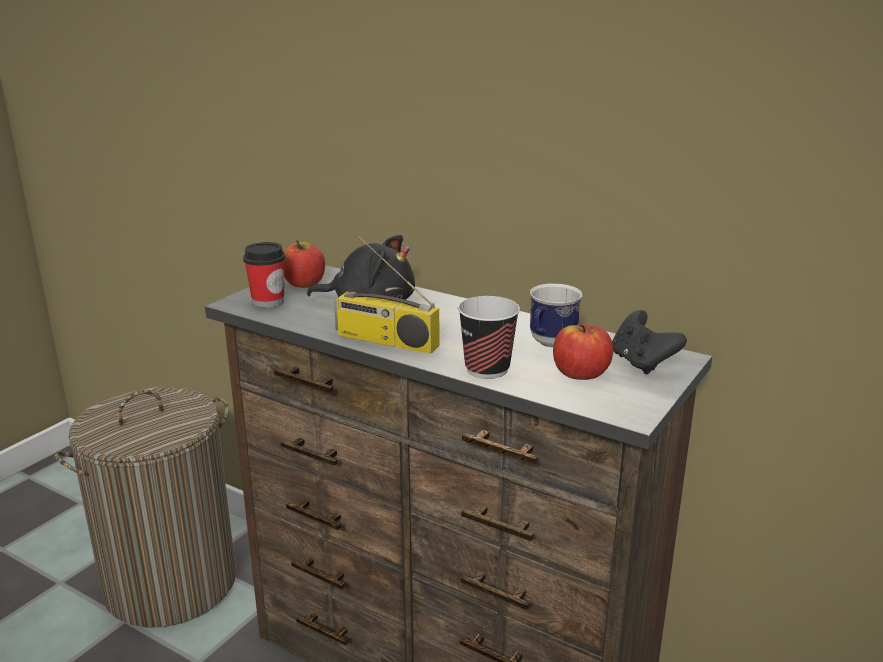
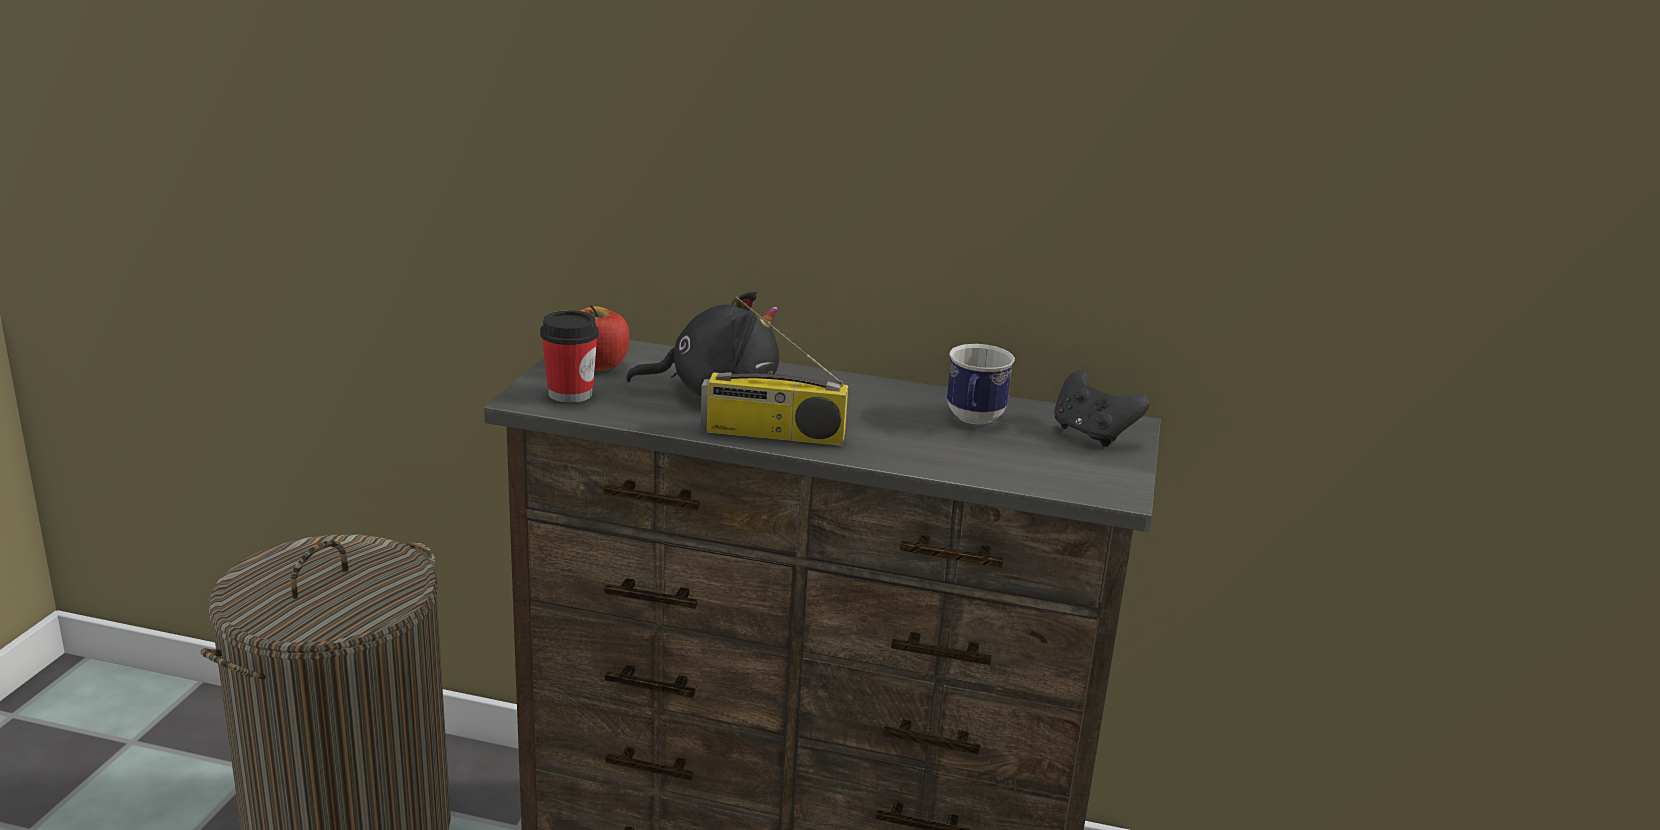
camera: 20 degrees left, 0 degrees up
(487, 369) = (923, 458): cup -> none
(580, 374) = (1034, 453): apple -> none

